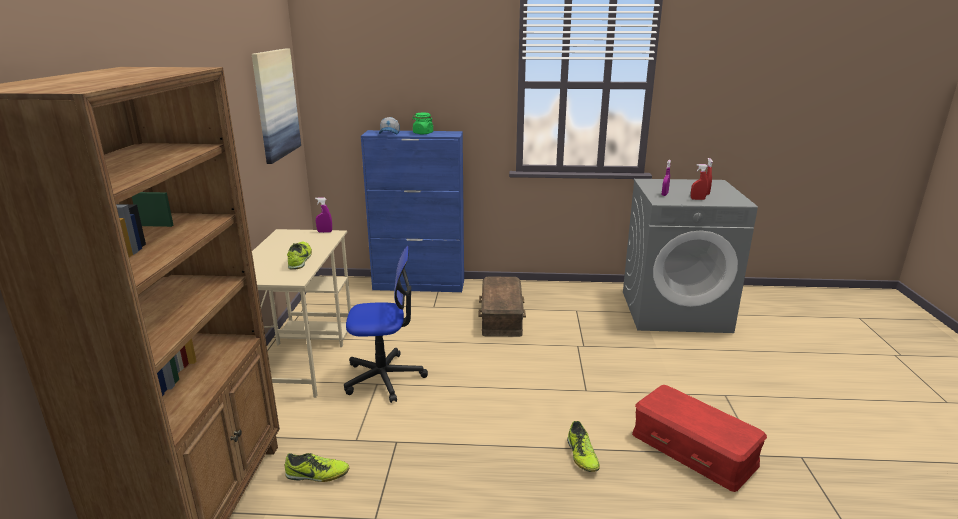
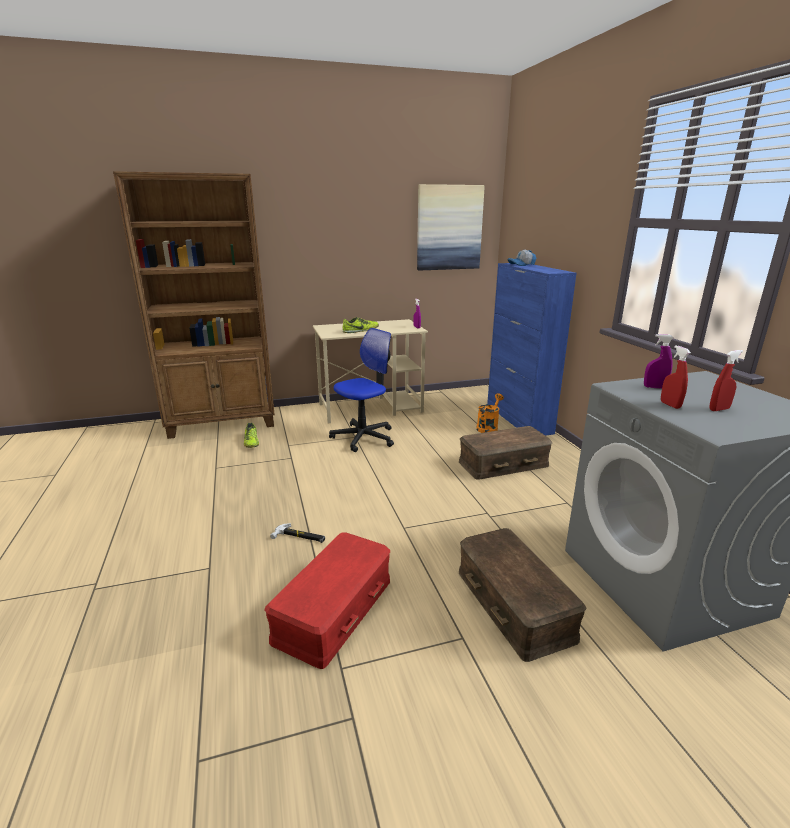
camera: 70 degrees right, 0 degrees up
(384, 378) = (363, 437): office chair -> office chair turned 105 degrees counterclockwise
(423, 133) = (539, 268): green jar -> none
(424, 303) = (488, 427): none -> orange watering can
(582, 455) = (299, 537): shoe -> hammer
(691, 366) = (515, 603): none -> brown storage box

